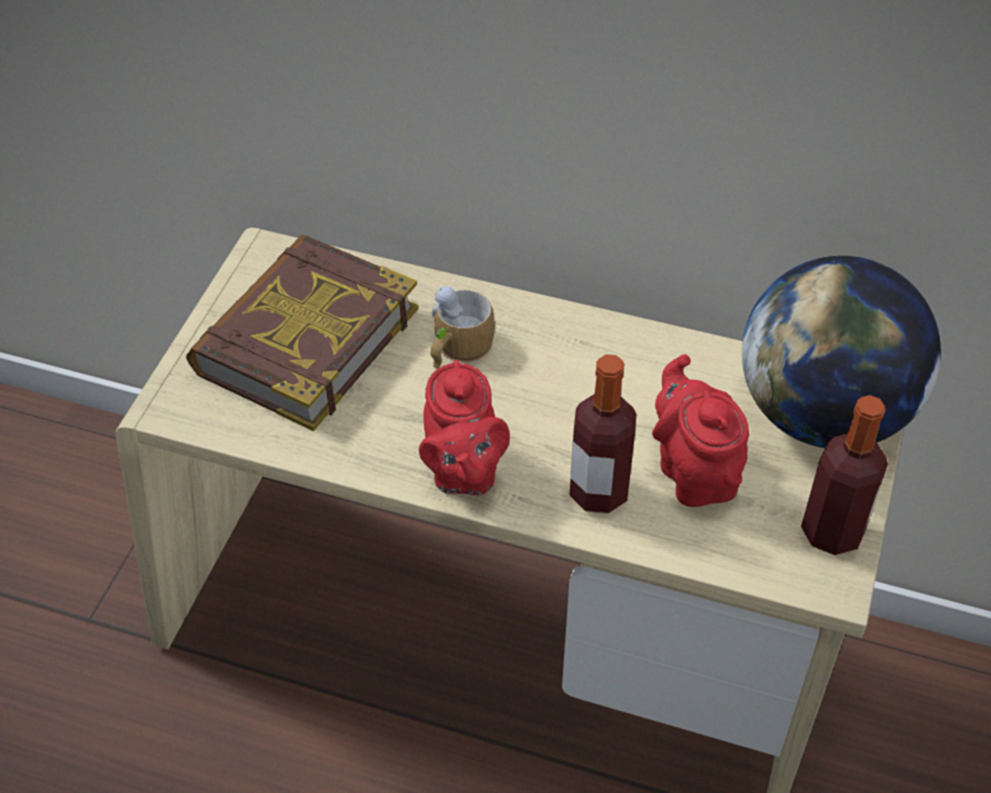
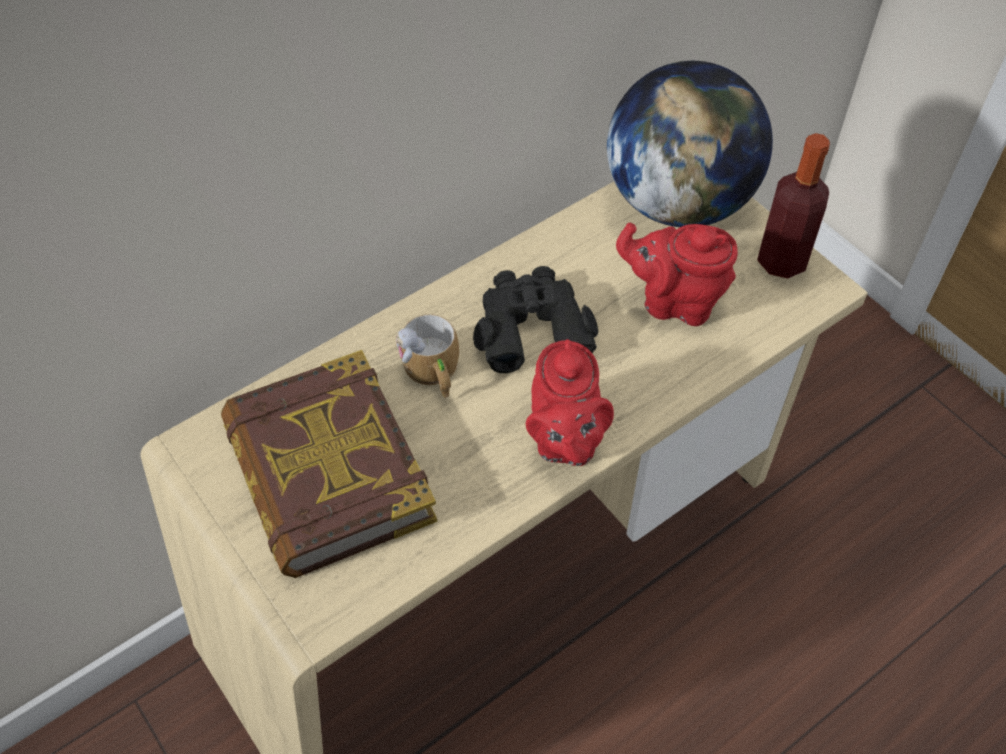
camera: 55 degrees left, 5 degrees up
(462, 472) = (564, 441): red teapot -> red teapot turned 60 degrees clockwise
(565, 386) = (531, 327): none -> black binoculars
(598, 492) = (650, 367): bottle -> none

